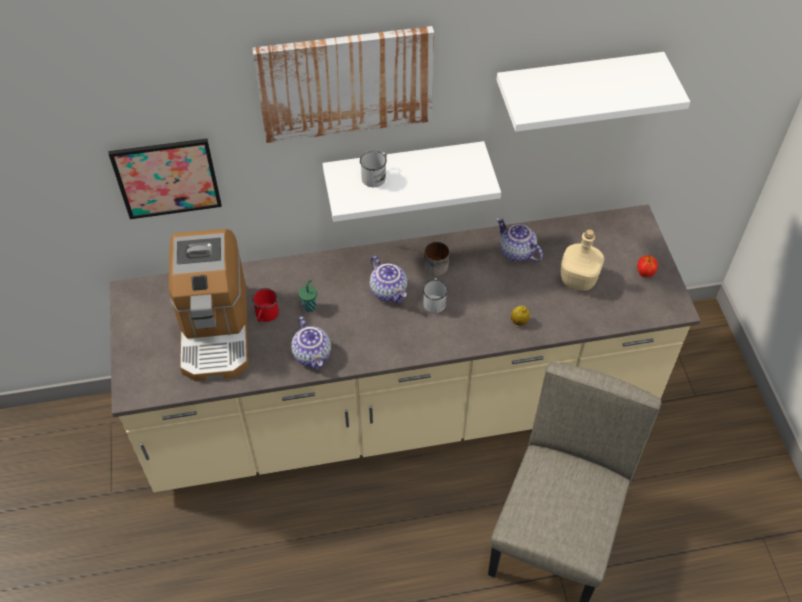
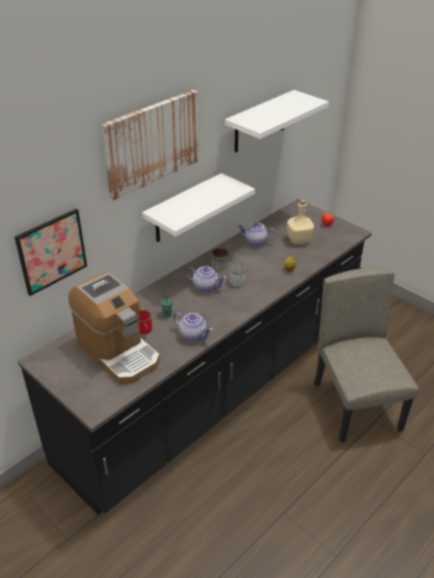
camera: 35 degrees left, 15 degrees down
(376, 176) = (180, 206): white mug -> none
(401, 409) = (217, 388): beige counter -> black counter

